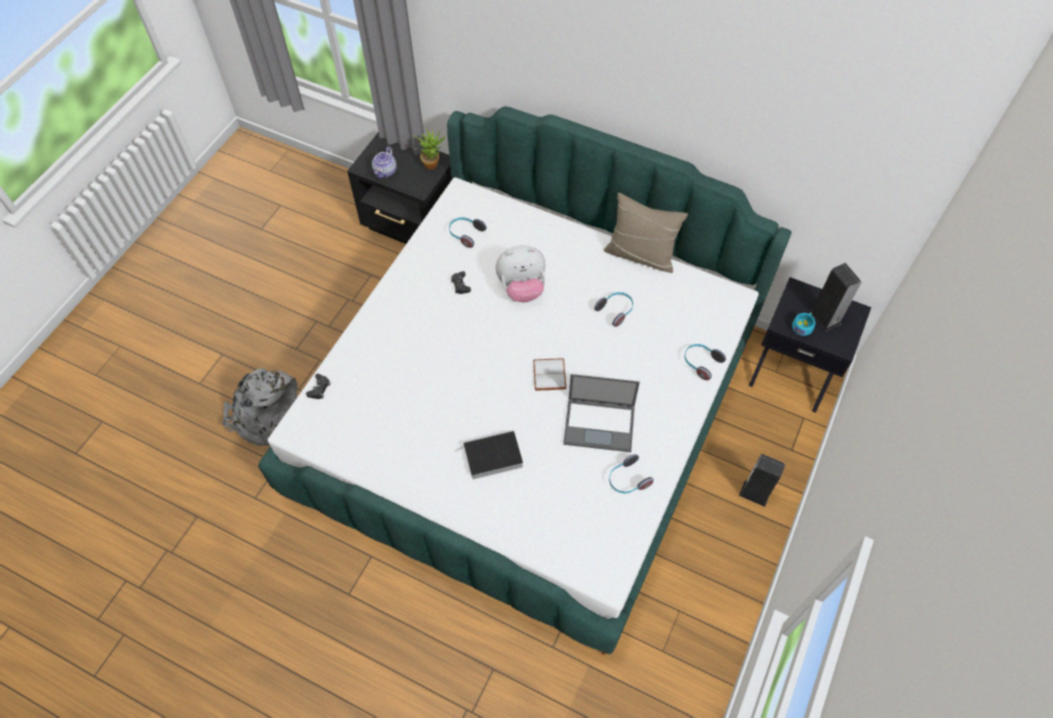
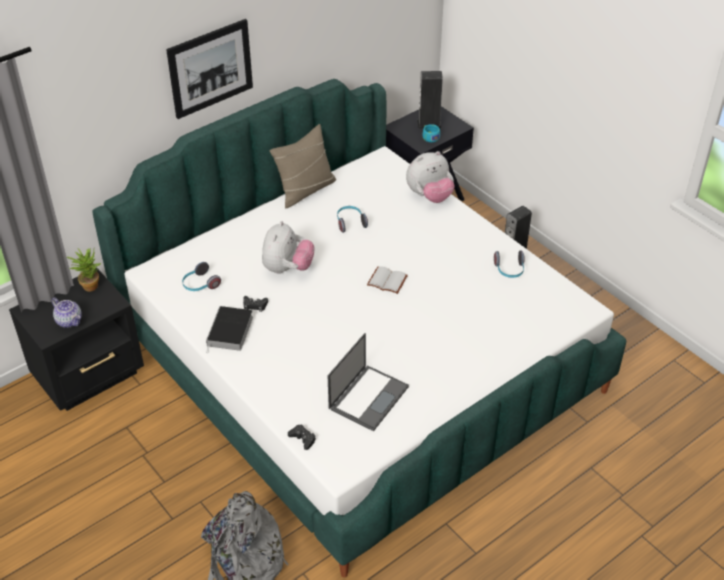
camera: 65 degrees left, 15 degrees down
(491, 457) = (446, 341): book -> book (230, 332)
(600, 424) = (451, 268): laptop -> laptop (369, 397)
(604, 78) = (210, 68): none -> picture
(701, 363) = (429, 196): headphones -> plush toy

